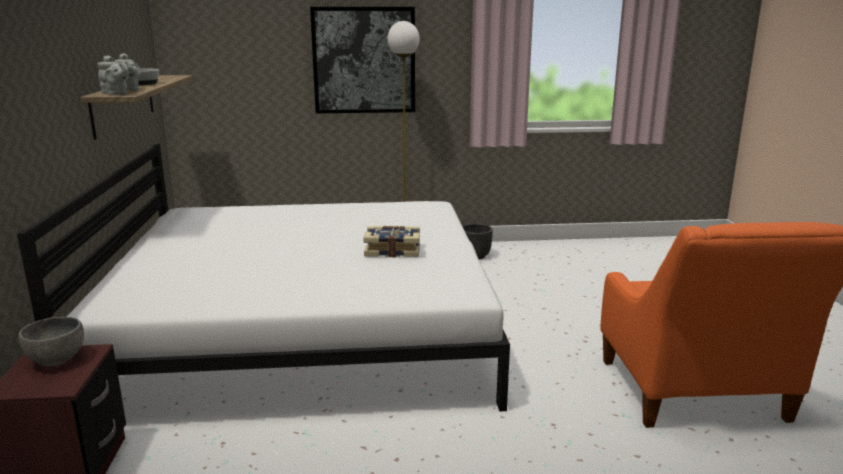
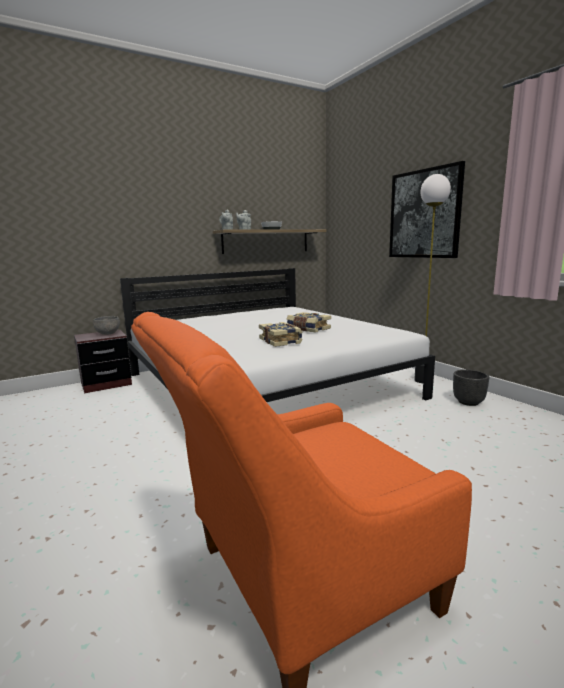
camera: 65 degrees right, 5 degrees down
(352, 229) = (308, 329): none -> book

